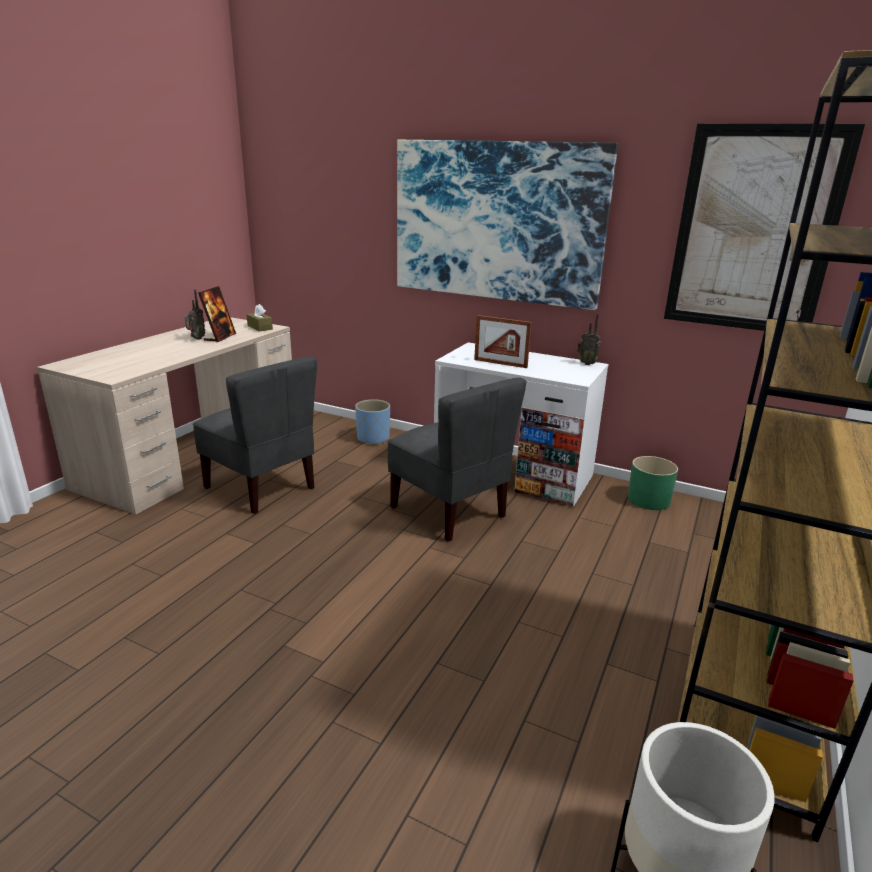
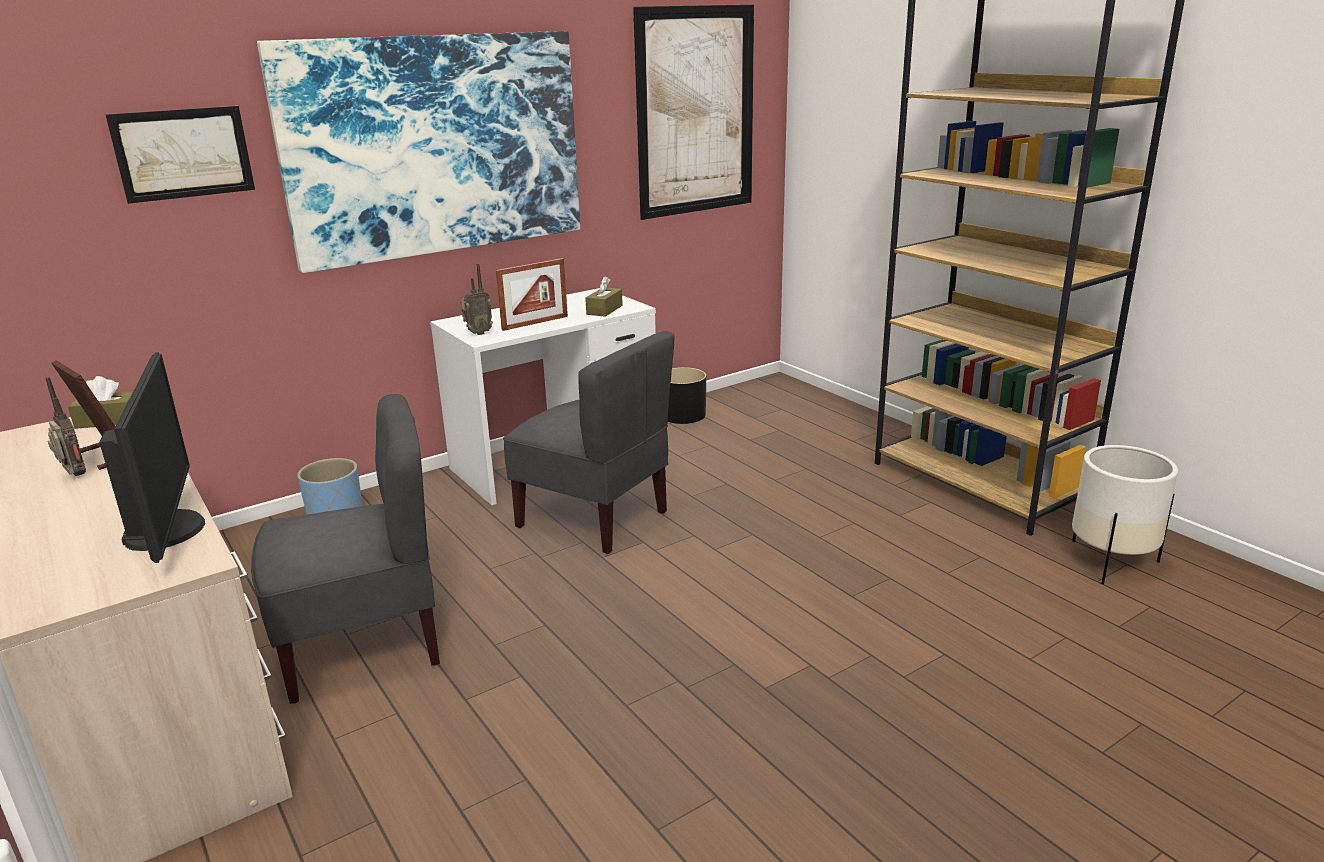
camera: 60 degrees left, 0 degrees up
(145, 365) = (168, 530): none -> monitor
(356, 202) = (183, 153): none -> picture
(449, 512) = (594, 519): grey chair -> grey chair turned 45 degrees clockwise
(557, 374) = (604, 310): none -> brown tissue box
(587, 363) = (590, 293): radio -> radio (477, 333)
(649, 500) = (683, 415): green planter -> black planter

